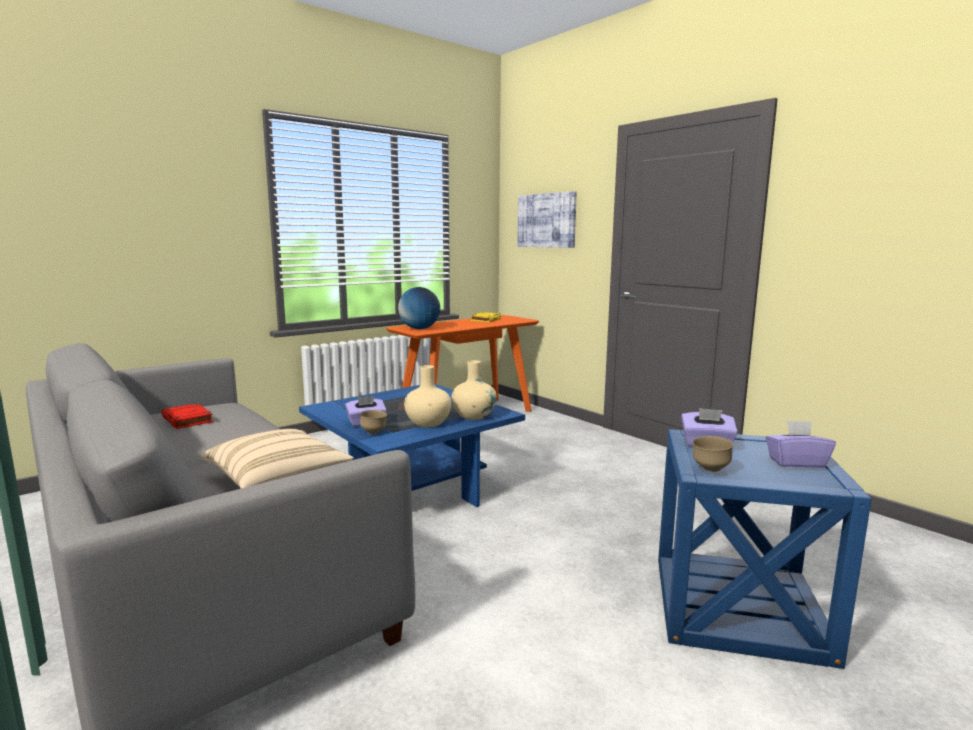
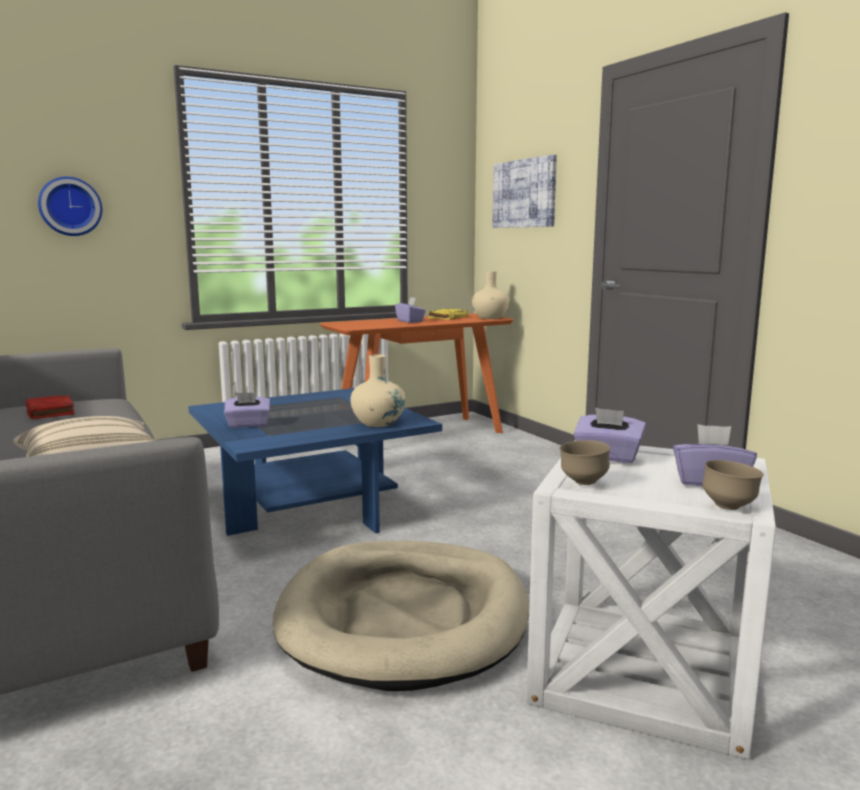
camera: 10 degrees right, 0 degrees up
(174, 232) = (70, 206): none -> wall clock
(374, 433) = (248, 435): brown bowl -> brown bowl (729, 507)
(419, 328) = (357, 324): globe -> none
(428, 423) = (317, 428): beige vase -> beige vase (490, 318)
(460, 324) = (410, 321): none -> purple tissue box
(538, 579) = (404, 617): none -> beige dog bed
(738, 607) = (643, 672): blue side table -> white side table

